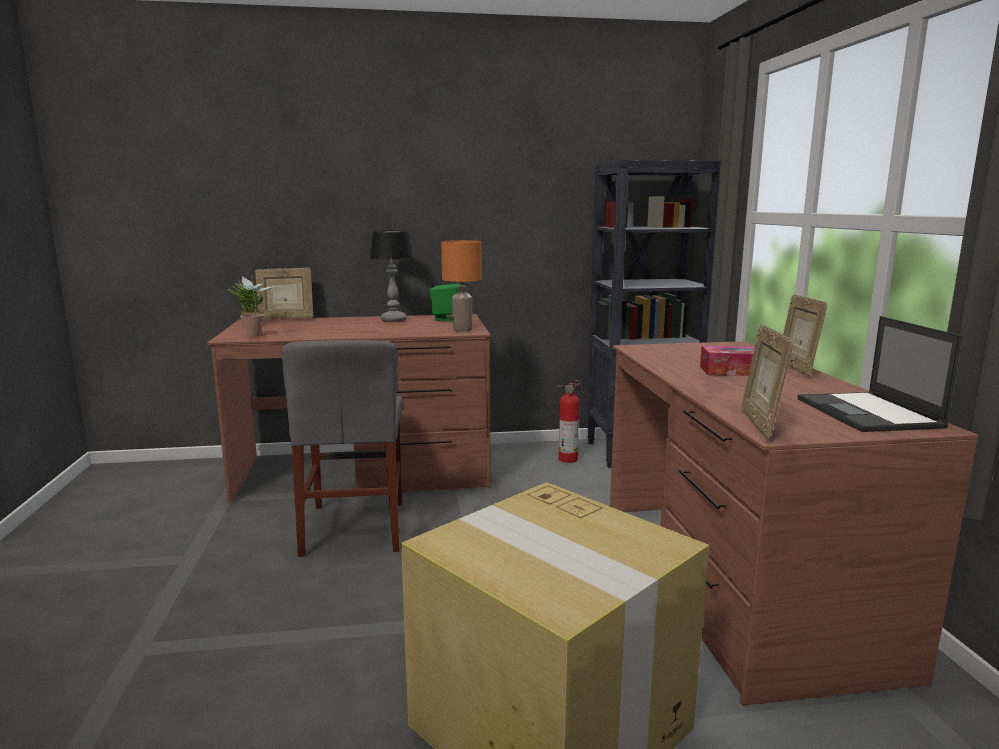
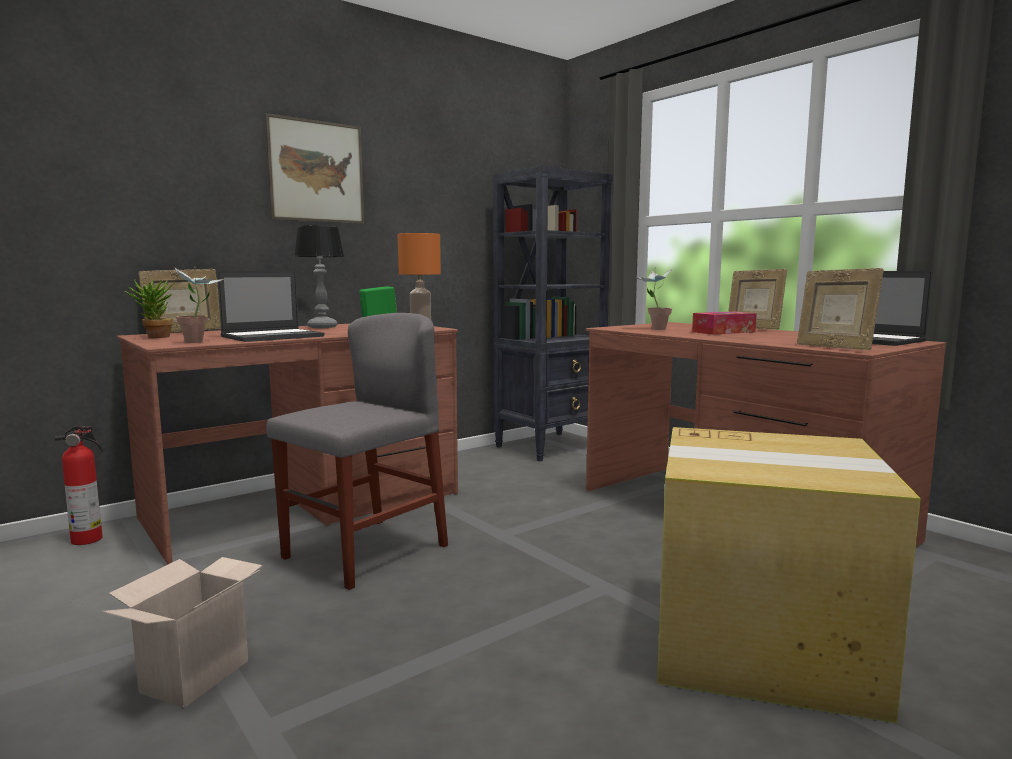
camera: 30 degrees left, 5 degrees down
(151, 594) = (195, 674): none -> cardboard box
(322, 332) = (273, 336): none -> laptop
(354, 527) = (365, 552): grey chair -> grey chair turned 105 degrees counterclockwise
(404, 177) = (316, 171): none -> picture
(569, 459) = (497, 460): fire extinguisher -> fire extinguisher (89, 539)
(674, 356) = (653, 329): none -> potted plant

